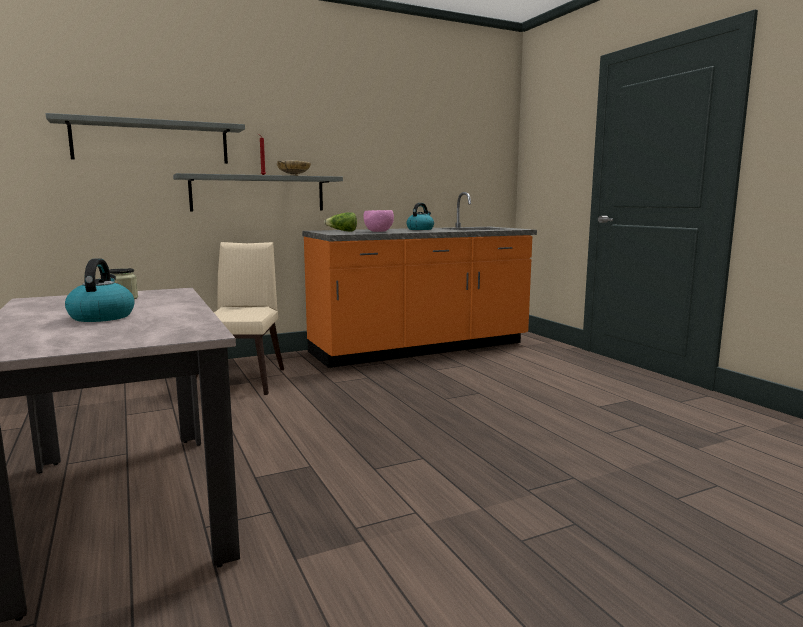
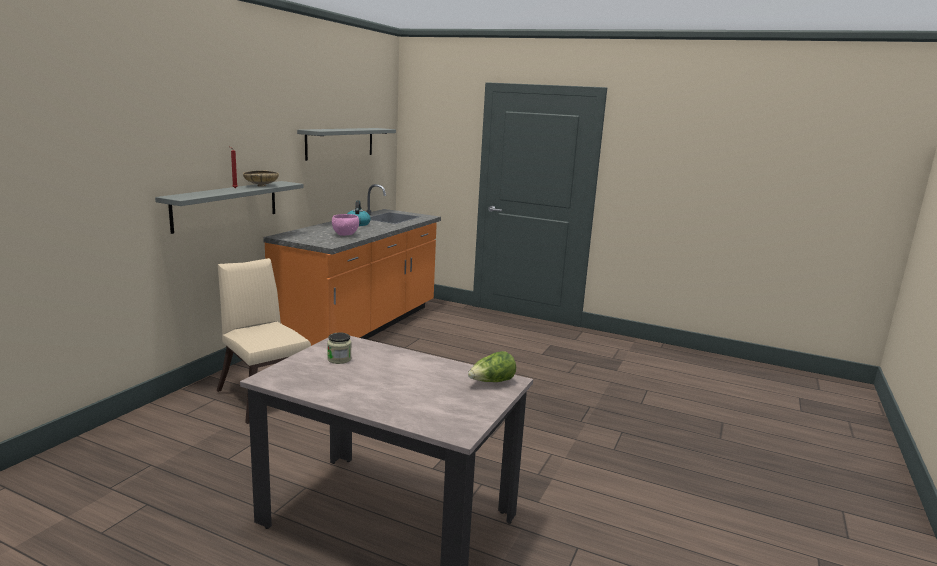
camera: 40 degrees left, 5 degrees up
(102, 316) = (399, 382): kettle -> none
(151, 142) = (135, 164): grey shelf -> grey shelf (340, 143)
(342, 231) = (309, 236): lettuce -> lettuce (492, 382)

